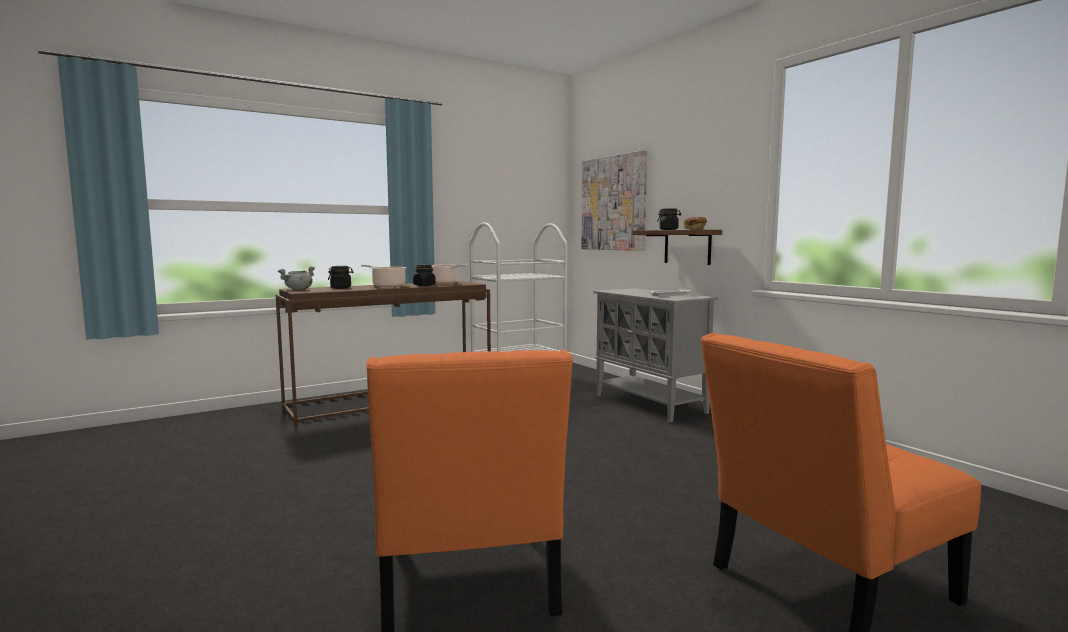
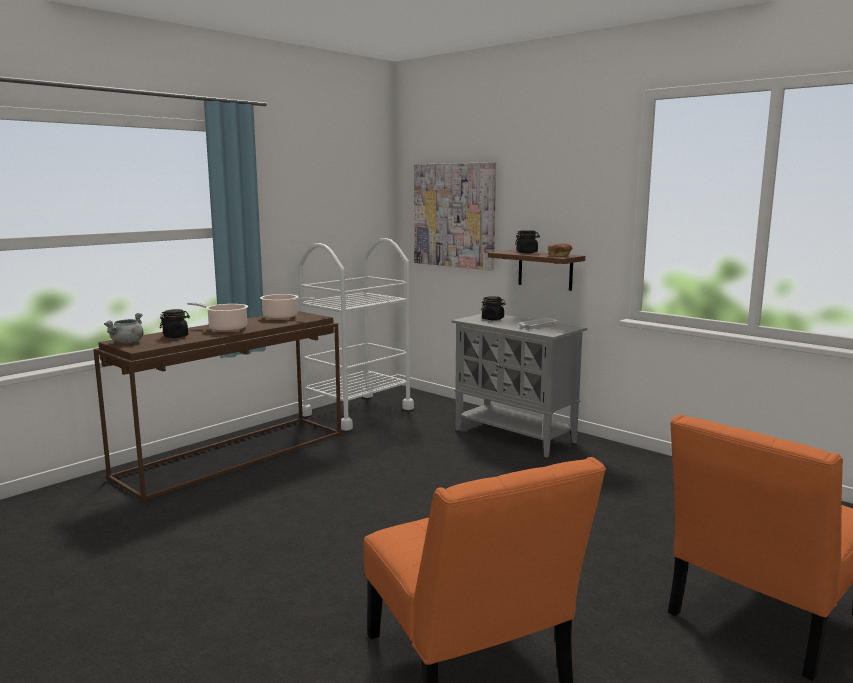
camera: 15 degrees left, 5 degrees up
(424, 285) = (268, 324): black jar -> black jar (493, 319)

